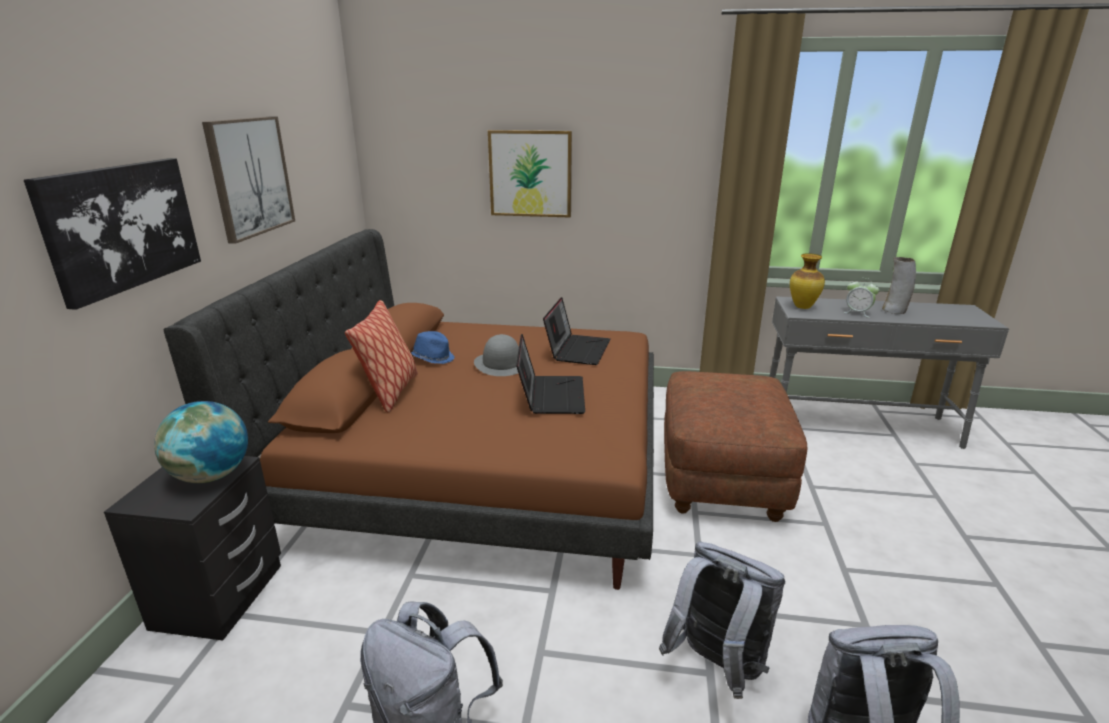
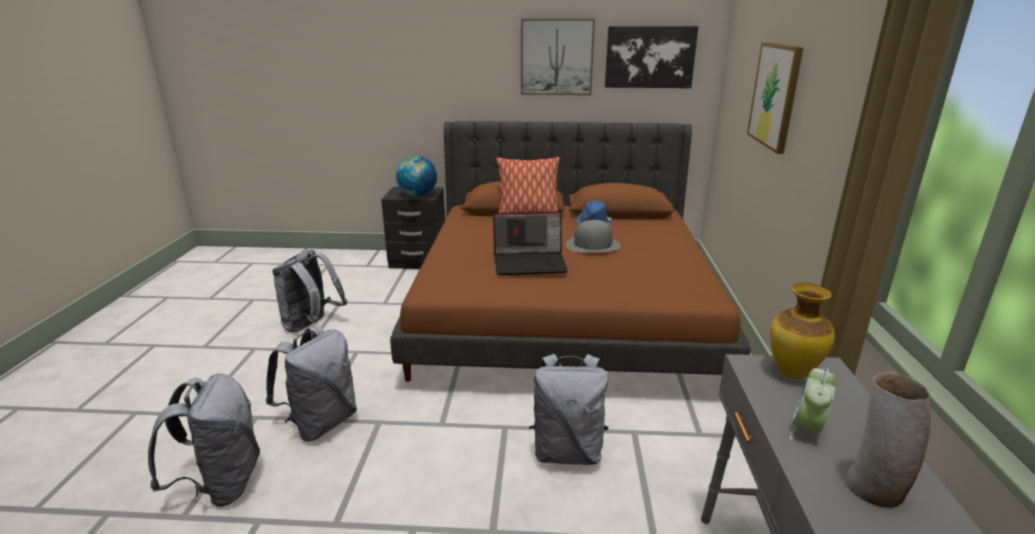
camera: 85 degrees right, 0 degrees up
(121, 227) = (446, 67): picture -> picture (649, 57)
(577, 349) = (645, 273): laptop -> none
(721, 480) = (567, 451): brown ottoman -> grey backpack

